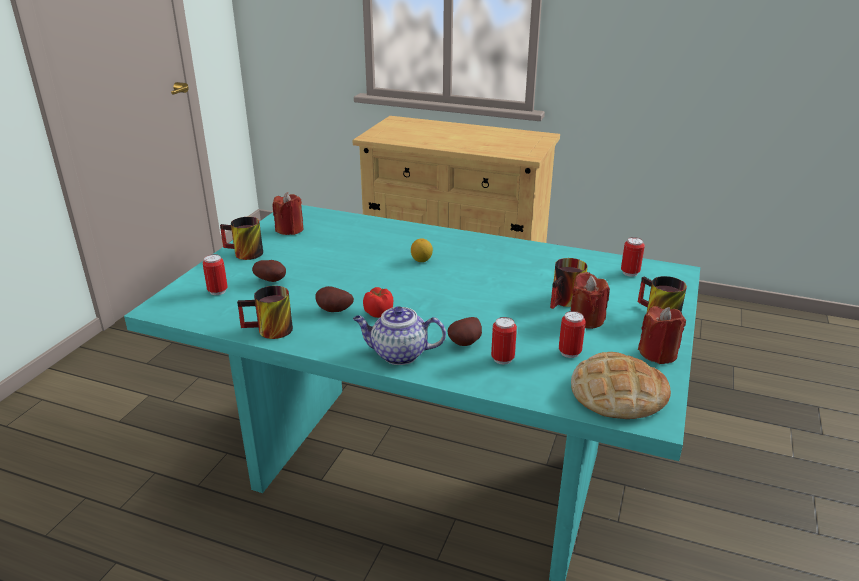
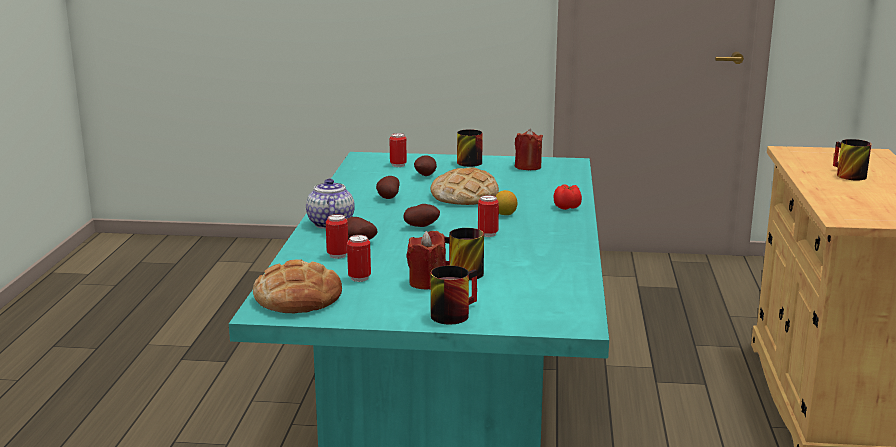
camera: 75 degrees right, 10 degrees down
(269, 331) = (346, 186): mug -> mug (845, 175)
(356, 270) = (465, 196): none -> bread
(379, 313) = (393, 211): tomato -> tomato (567, 207)
(435, 303) = (421, 226): none -> potato
(630, 273) = (554, 300): can -> can (487, 234)
(658, 353) = (375, 314): red candle -> none

